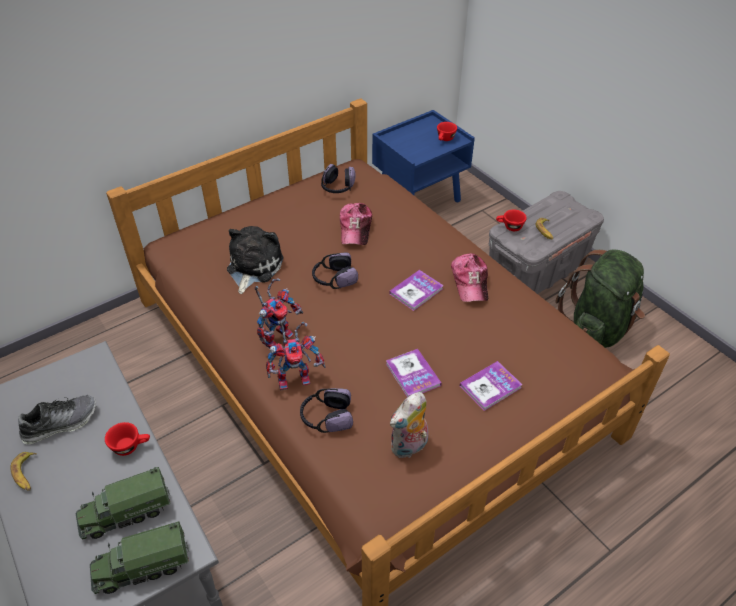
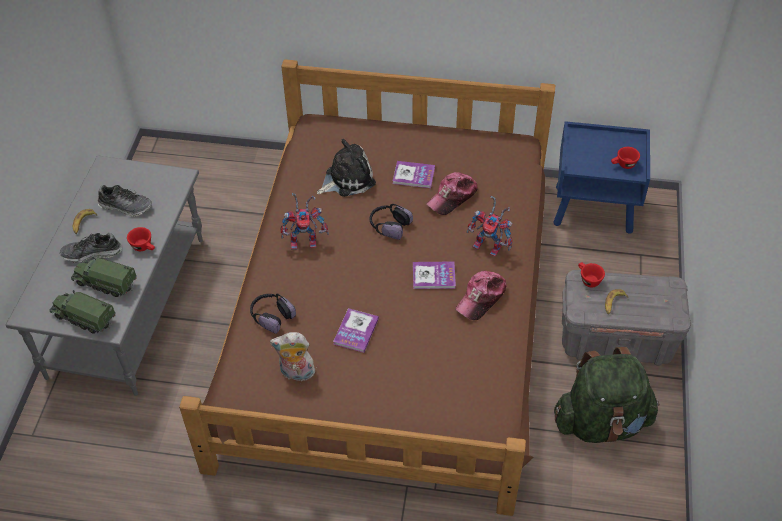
camera: 45 degrees right, 5 degrees up
(73, 495) = (92, 253): none -> shoe
(296, 377) = (284, 277): toy robot -> toy robot (490, 246)
(337, 188) = (482, 153): headphones -> none
(490, 386) = (394, 379): book -> book (413, 175)

